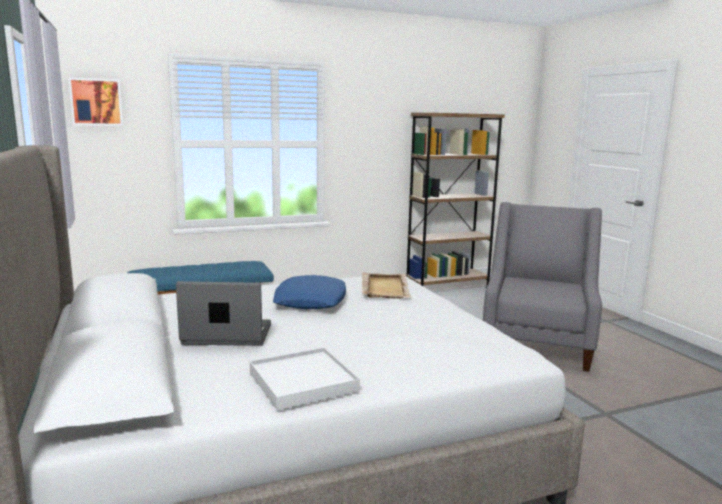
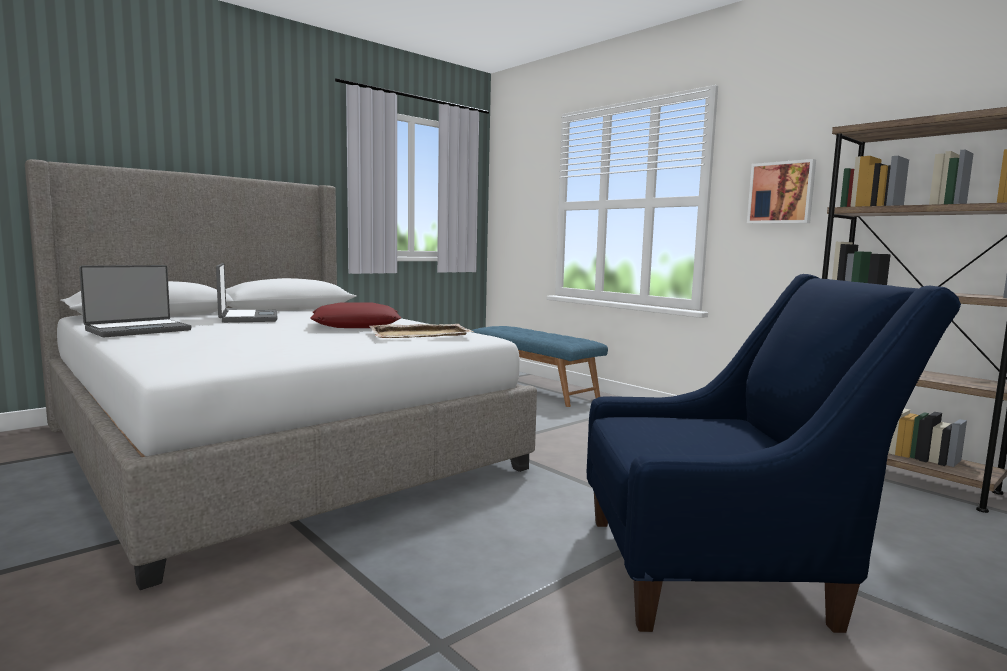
camera: 70 degrees right, 5 degrees down
(96, 102) = (513, 170): picture -> picture (781, 193)
(302, 382) = (138, 330): white tray -> laptop
(310, 300) = (356, 325): blue pillow -> red pillow
(537, 344) = (722, 569): grey armchair -> blue armchair

